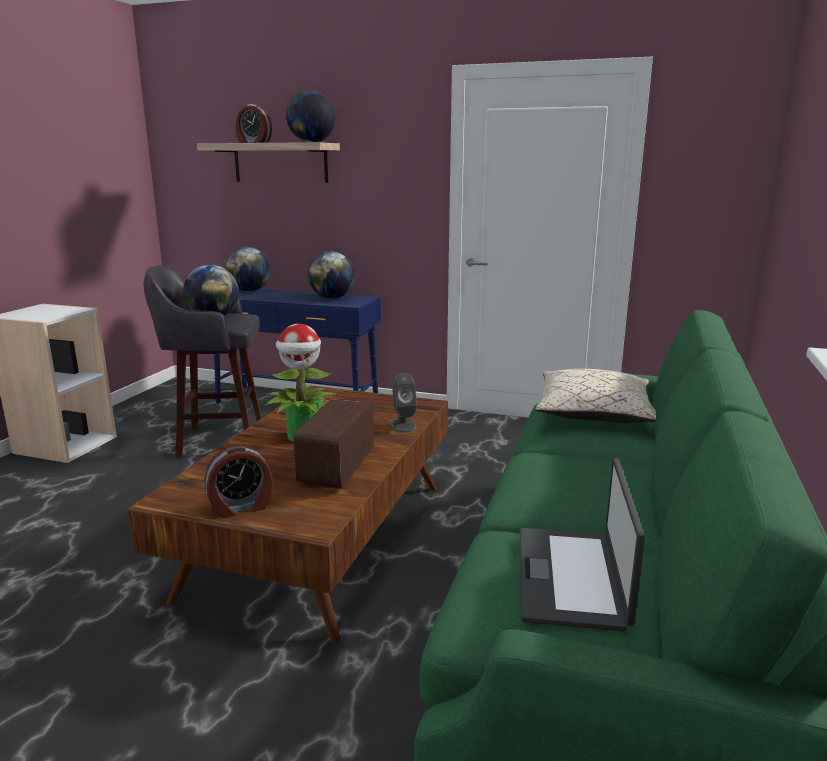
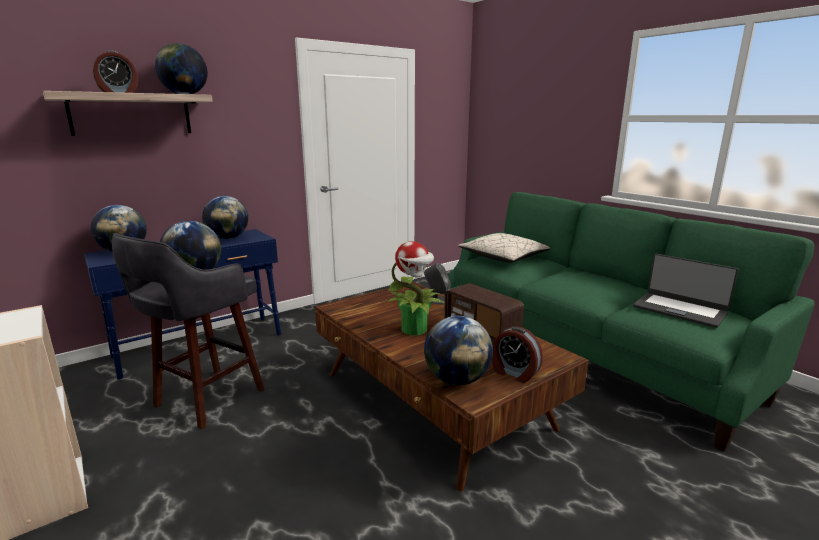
camera: 55 degrees left, 0 degrees up
(200, 482) = (456, 379): none -> globe
(241, 507) = (514, 373): alarm clock -> alarm clock turned 120 degrees clockwise

